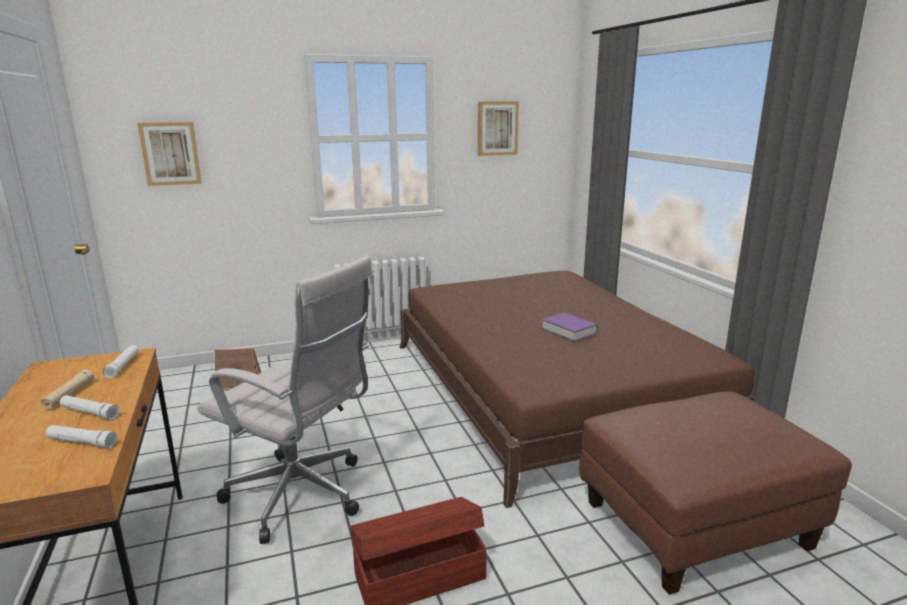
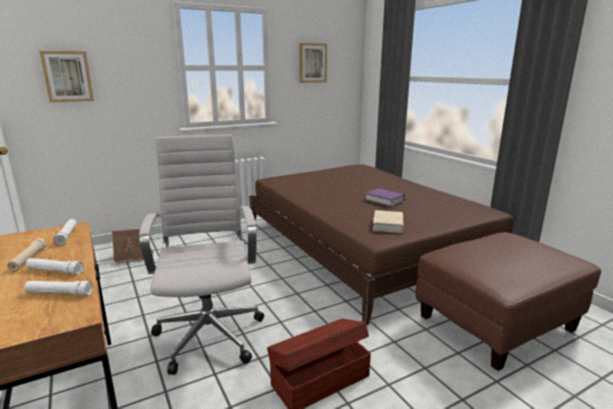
camera: 10 degrees left, 0 degrees up
(302, 496) = (210, 333): white office chair -> white office chair turned 120 degrees counterclockwise
(556, 370) = (388, 225): none -> beige book

